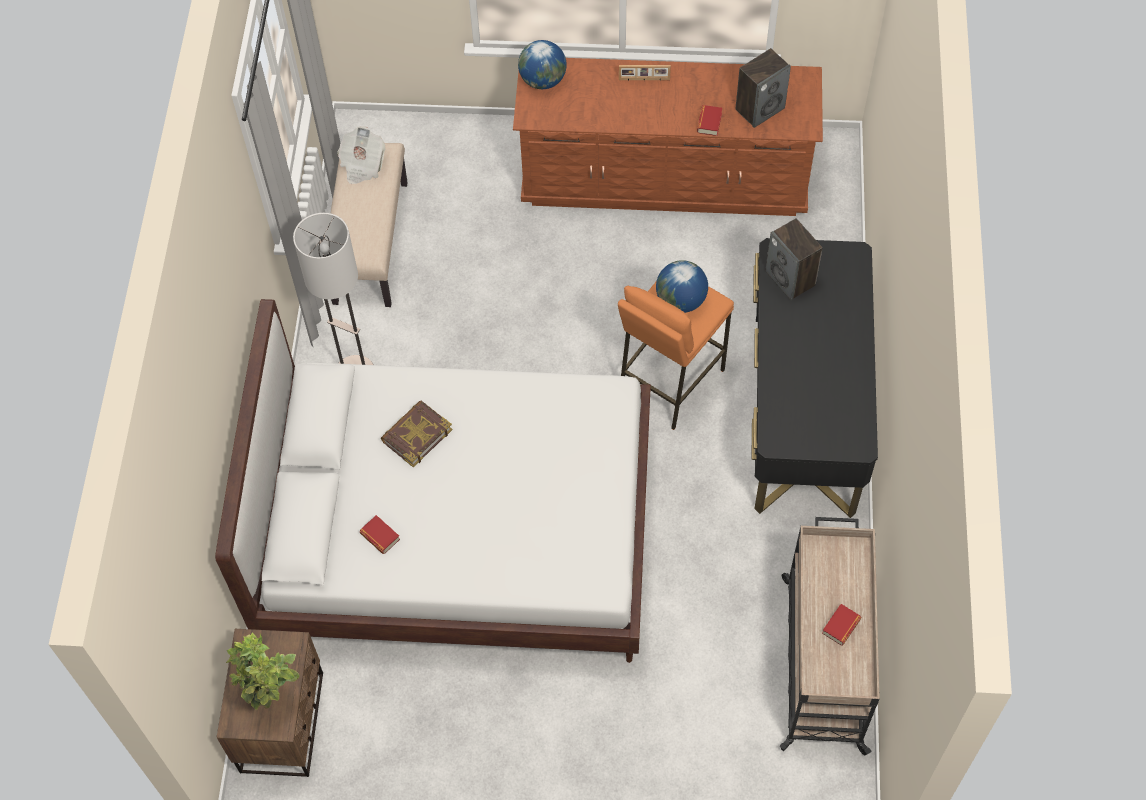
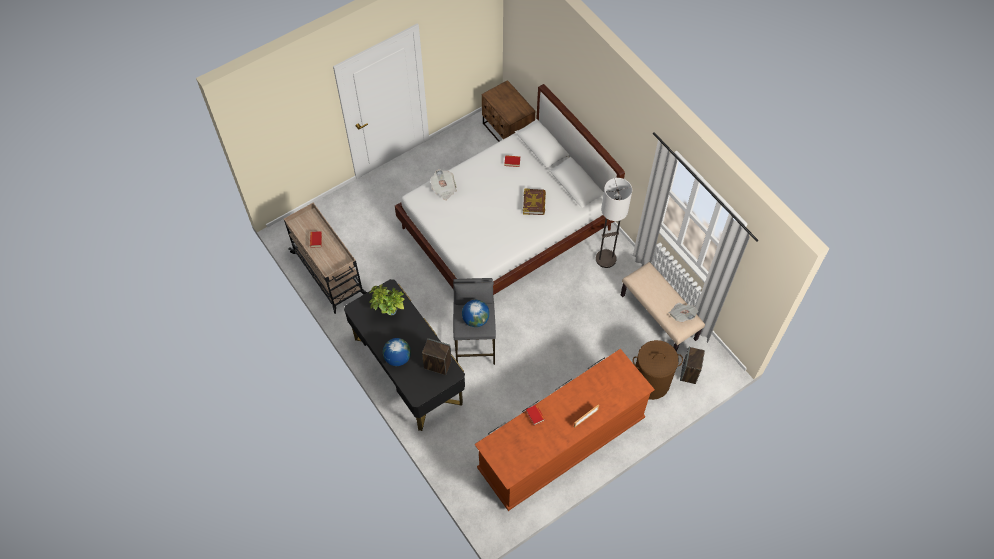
camera: 140 degrees right, 0 degrees up
(271, 693) = (502, 101): potted plant -> potted plant (389, 313)
(472, 172) = (650, 382): none -> brown laundry basket
(542, 566) = (444, 188): none -> newspaper
(543, 80) = (631, 383): globe -> globe (397, 358)
(670, 381) = (475, 344): orange stool -> grey stool
(760, 108) = (517, 441): speaker -> speaker (689, 373)

